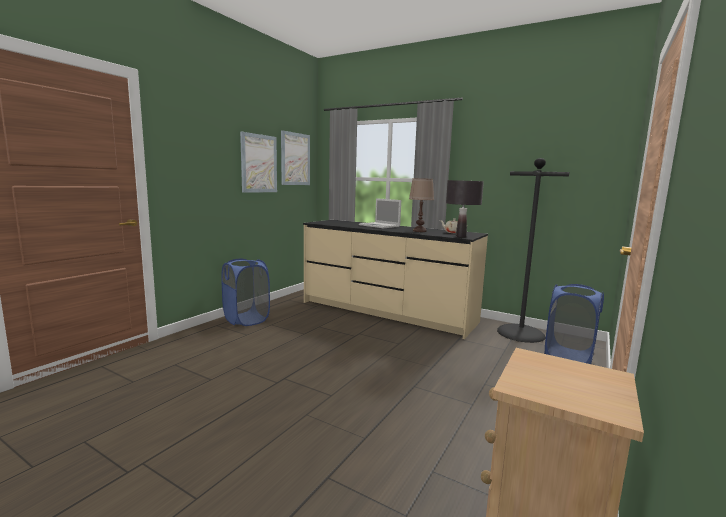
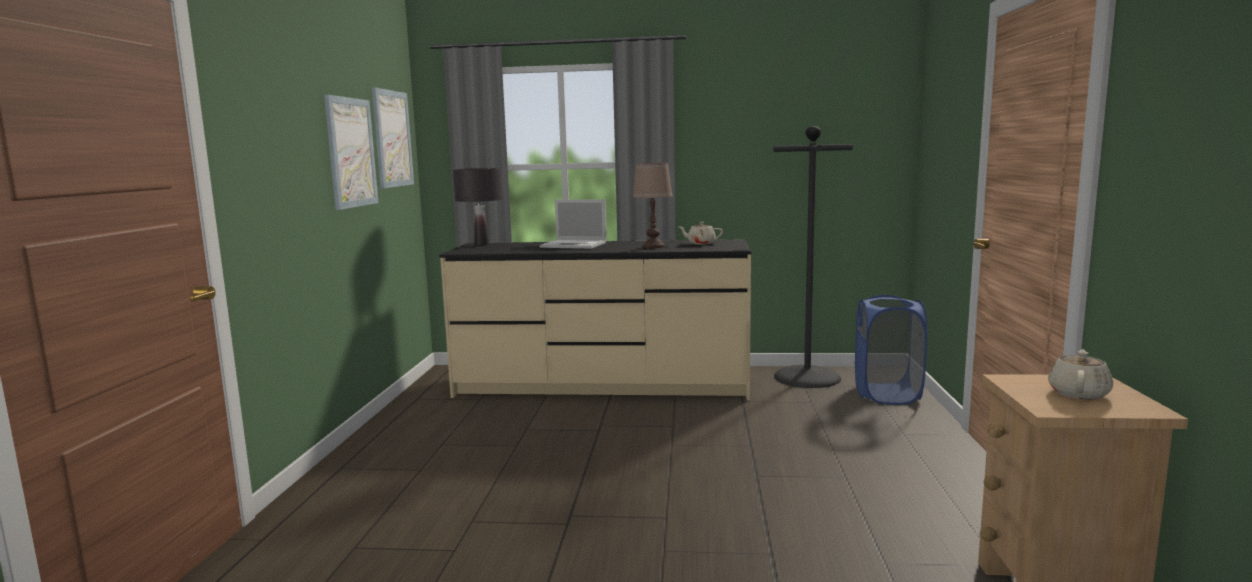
camera: 25 degrees left, 0 degrees up
(246, 319) = (385, 446): blue laundry basket -> none
(461, 236) = (727, 248): black table lamp -> black table lamp (482, 244)
(571, 381) = (1078, 393): none -> beige teapot

